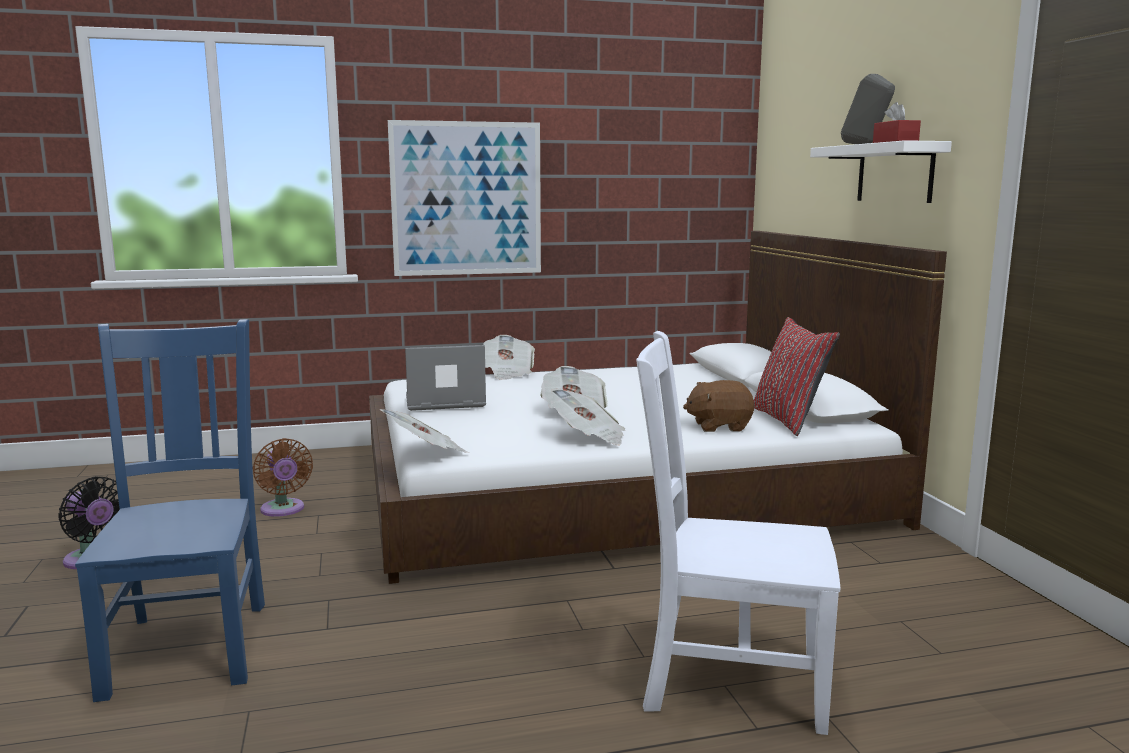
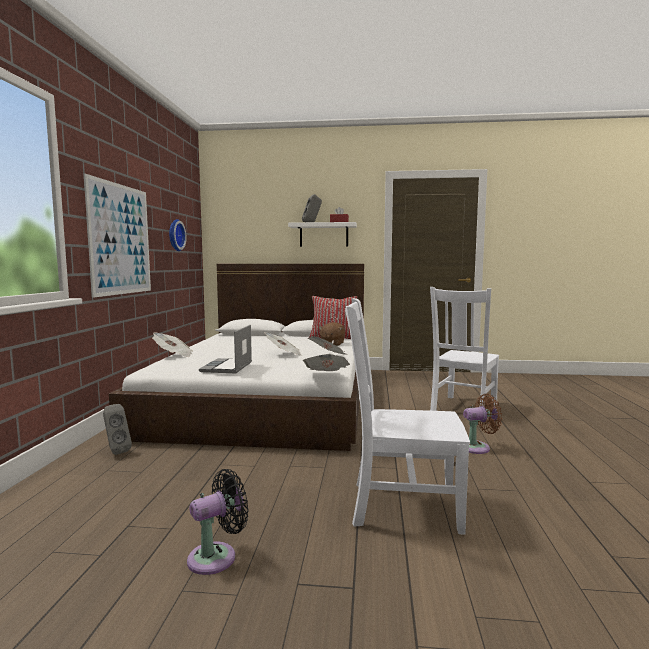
camera: 70 degrees left, 5 degrees down
(190, 645) = (401, 506): blue chair -> white chair
(283, 510) = (194, 475): brown fan -> brown fan (477, 447)
(345, 463) = (115, 451): none -> grey speaker
(636, 182) = (175, 235): none -> wall clock

